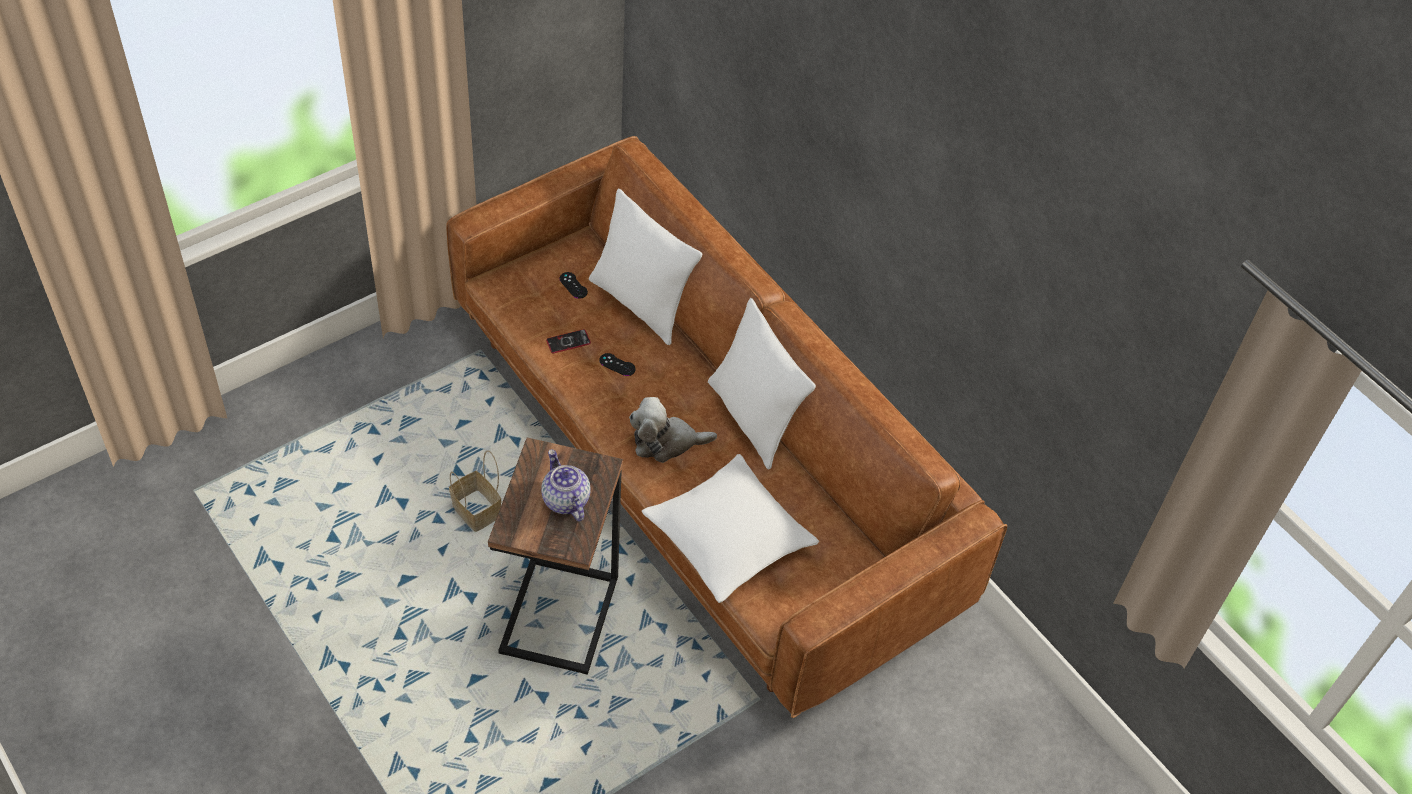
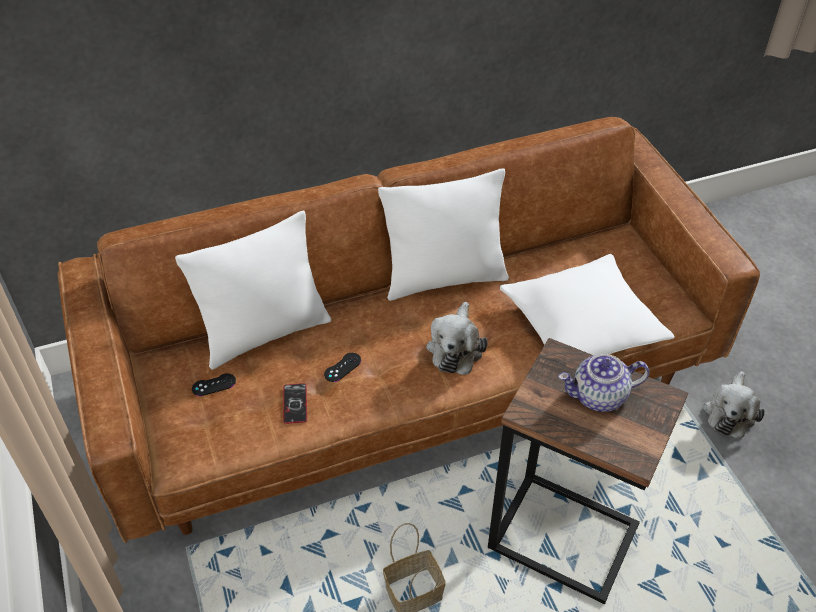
camera: 70 degrees left, 5 degrees down
(750, 752) = (729, 412): none -> plush toy

